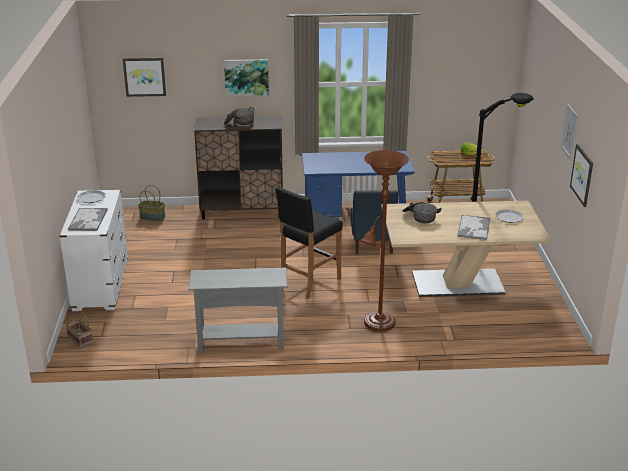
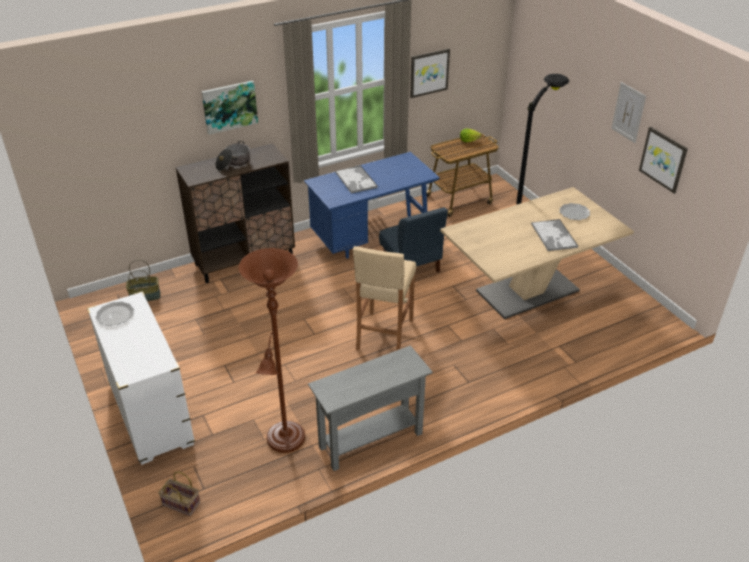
camera: 25 degrees left, 10 degrees up
(88, 220) = (138, 352): tray -> tray (356, 180)
(144, 76) = (104, 131): picture -> picture (429, 73)
(309, 282) = (384, 335): black stool -> beige stool
(377, 325) = (492, 368): brown floor lamp -> brown floor lamp (285, 442)
(420, 217) = (492, 236): cooking pot -> none

